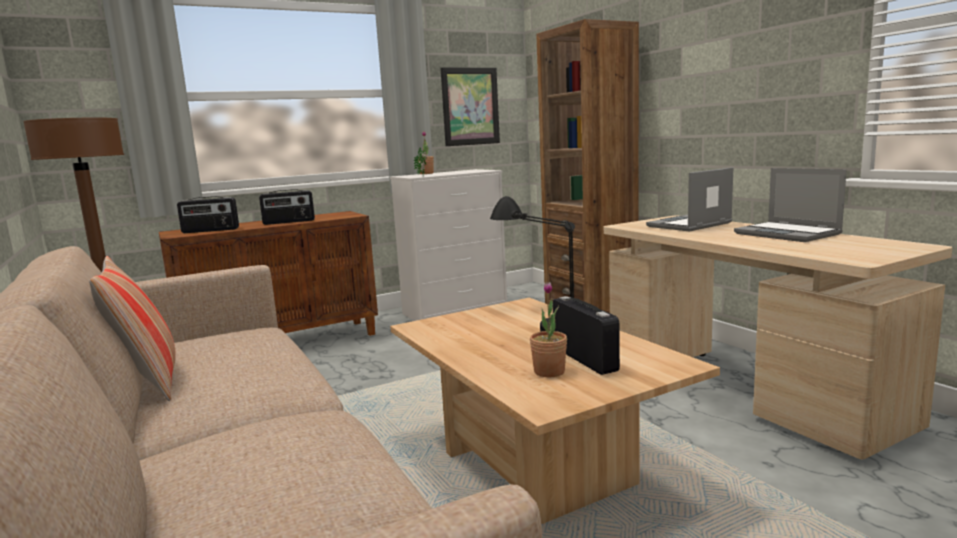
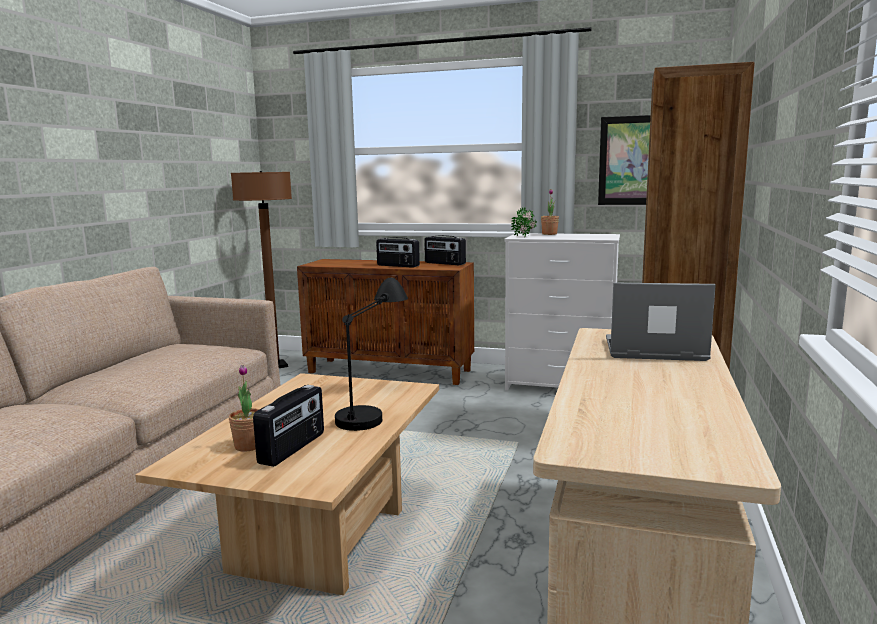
camera: 45 degrees right, 0 degrees up
(148, 382) = (115, 364): pillow -> none
(210, 230) = (339, 264): radio -> radio (444, 263)
(788, 234) = (685, 395): laptop -> none

